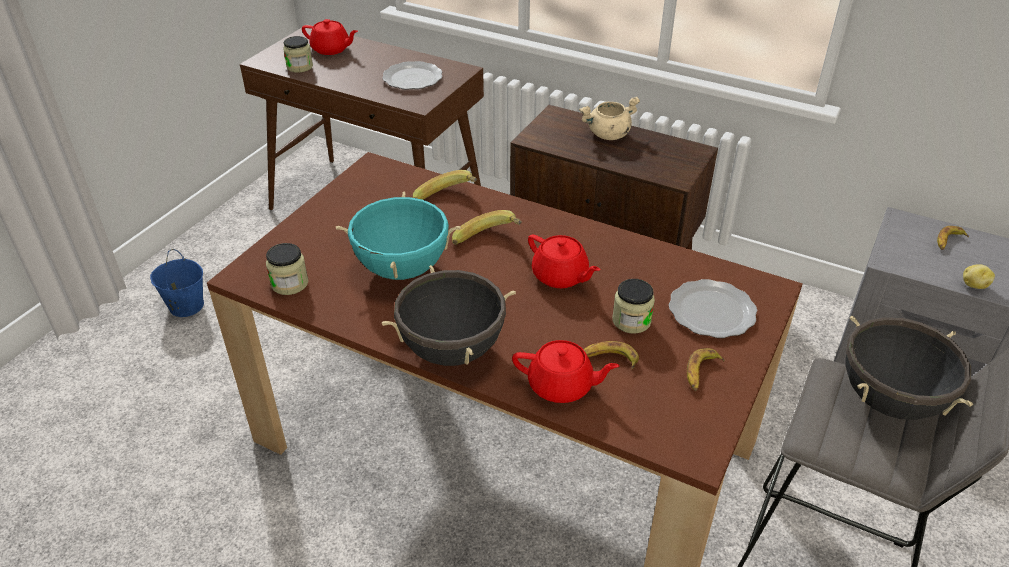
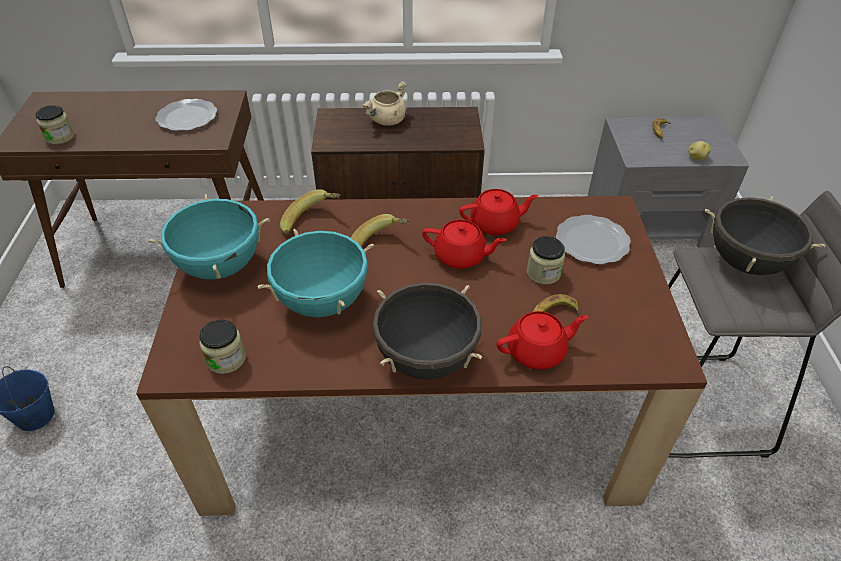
camera: 30 degrees left, 5 degrees up
(331, 49) = (81, 111): red teapot -> red teapot (495, 224)
(342, 210) = (220, 266): none -> turquoise cooking pot
(701, 373) = (624, 295): banana -> none

